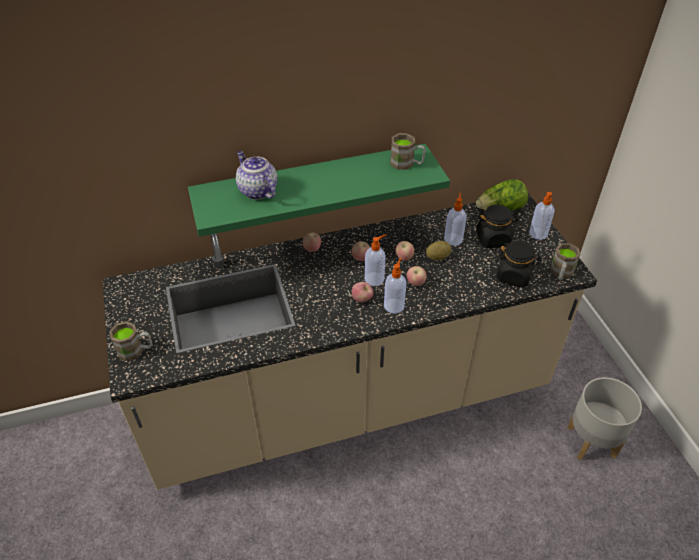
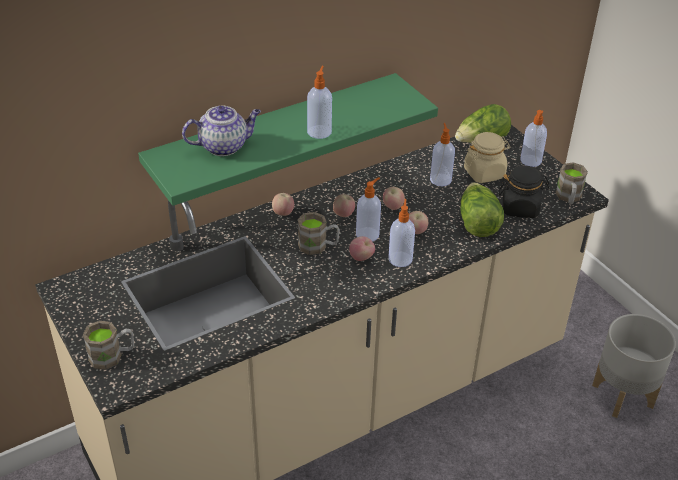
camera: 15 degrees left, 5 degrees down
(257, 190) = (224, 146): teapot -> teapot turned 120 degrees clockwise
(340, 188) = (319, 131): none -> soap dispenser
(406, 164) = (384, 96): brown mug -> brown mug (318, 246)
(437, 257) = (430, 201): potato -> none
(471, 283) = (477, 222): none -> lettuce
(493, 239) = (484, 173): black jar -> beige jar

